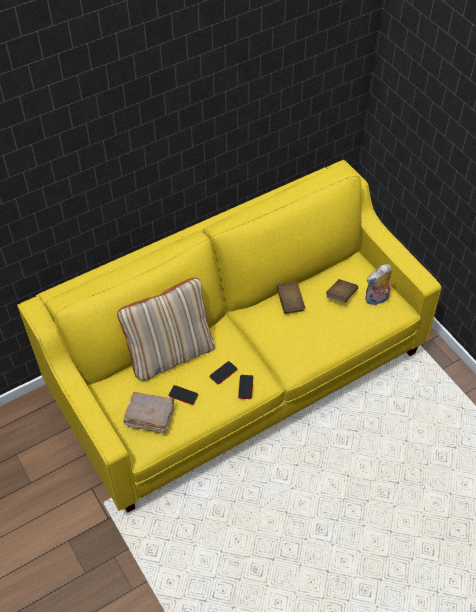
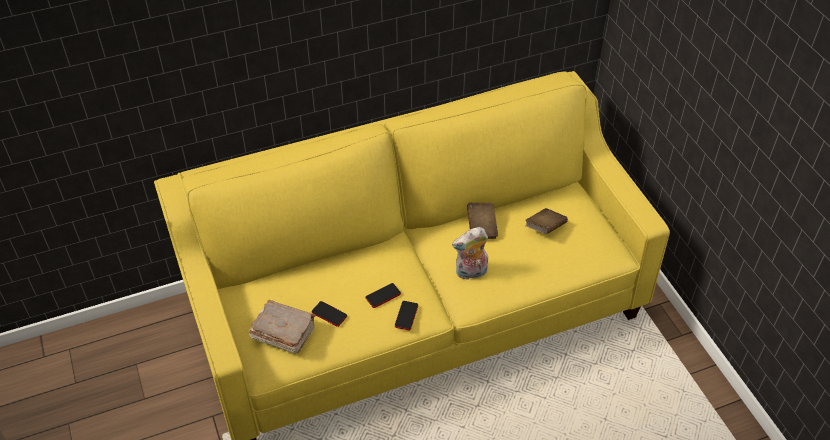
camera: 10 degrees right, 5 degrees down
(170, 353) = (325, 265): beige pillow -> none
(376, 299) = (588, 238): plush toy -> plush toy (471, 273)

